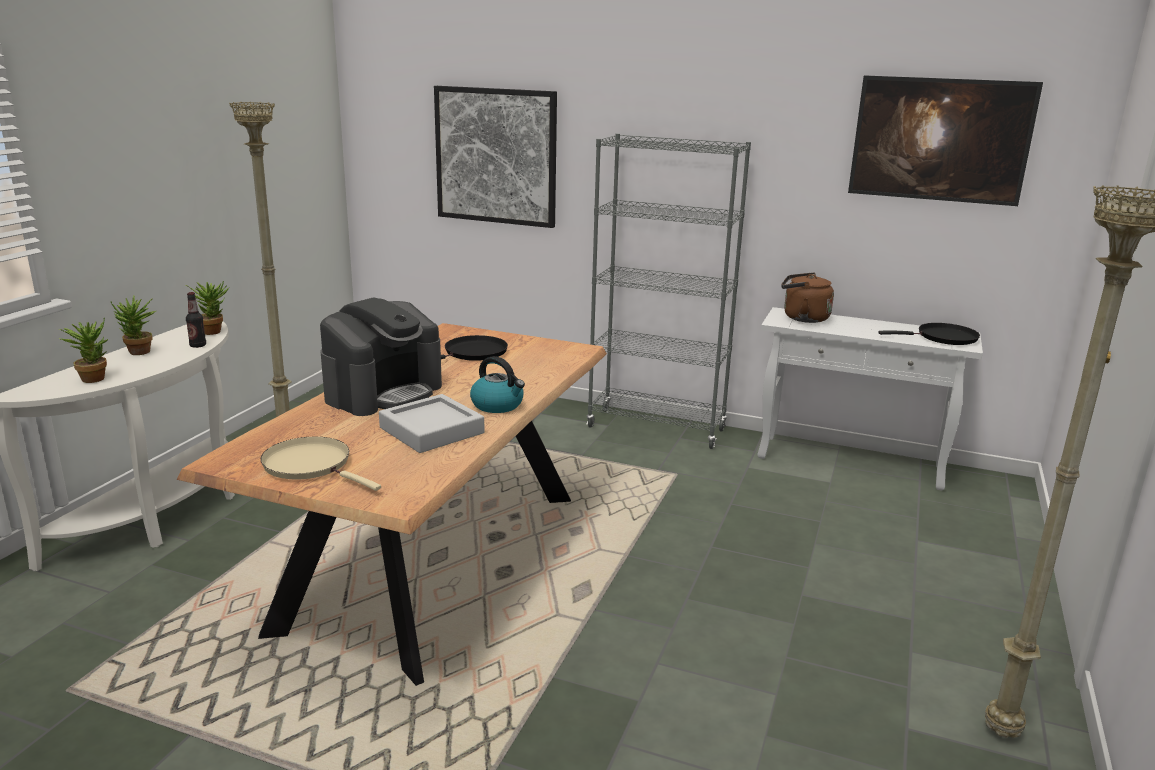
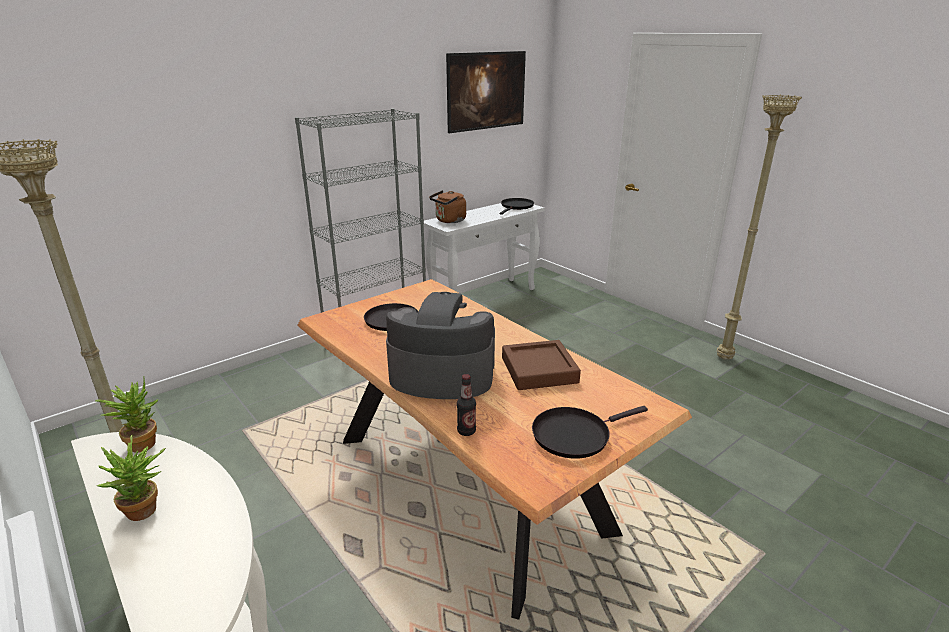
camera: 60 degrees left, 5 degrees up
(93, 377) = (196, 562): potted plant -> none
(198, 345) = (181, 460): bottle -> bottle (466, 431)
(311, 465) = (574, 435): beige frying pan -> black frying pan
(383, 392) = (441, 375): coffee machine -> coffee machine turned 60 degrees counterclockwise
(431, 430) = (539, 370): grey tray -> brown tray
(496, 156) = (173, 160): picture -> none
(498, 405) = (510, 336): kettle -> none

